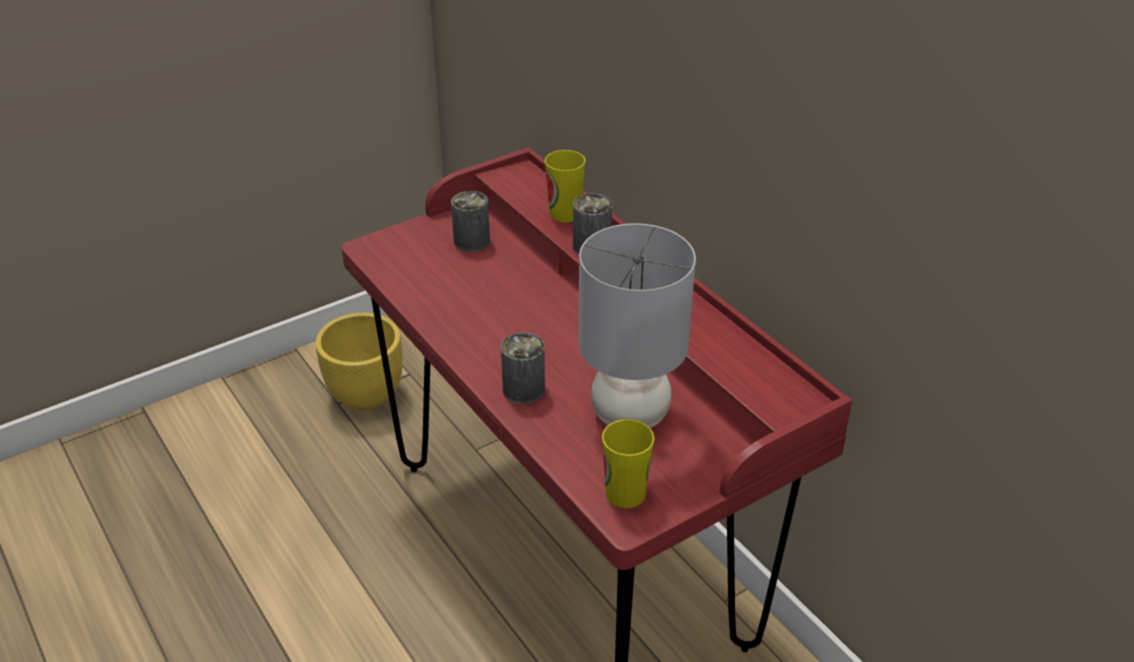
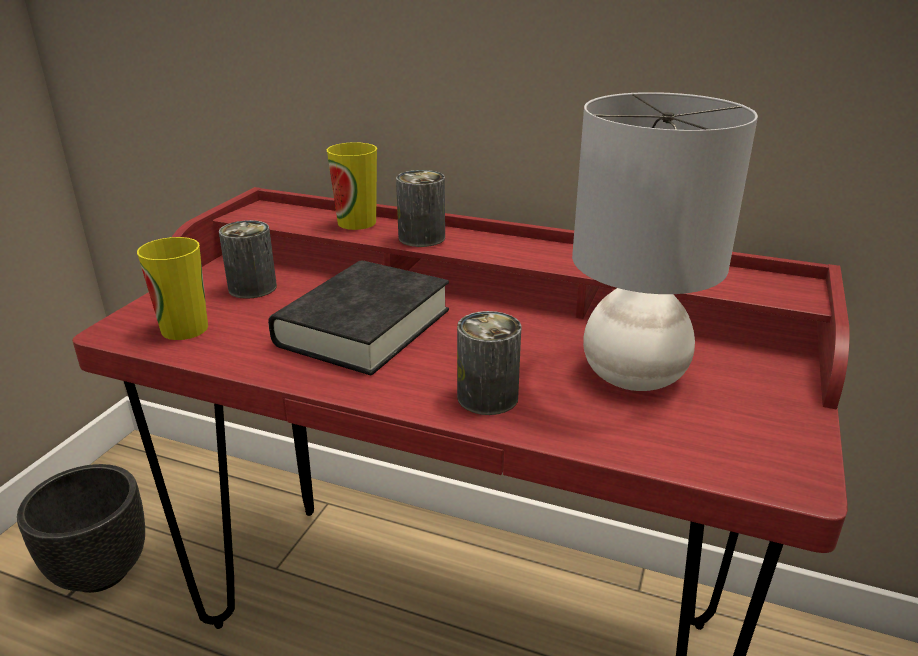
camera: 35 degrees left, 10 degrees down
(367, 396) = (102, 571): yellow planter -> black planter
(507, 305) = (364, 327): none -> black book
(625, 493) = (747, 452): cup -> cup (184, 329)

